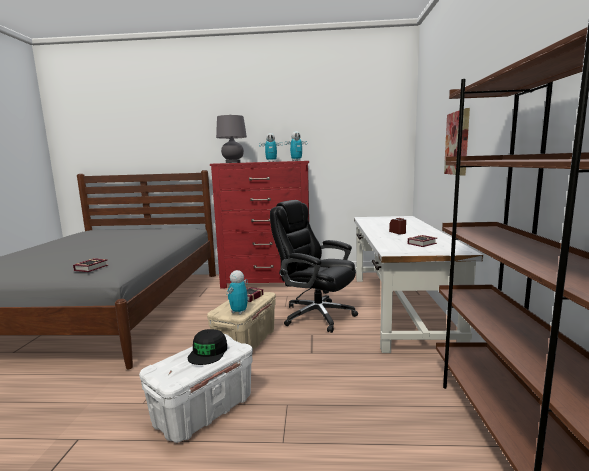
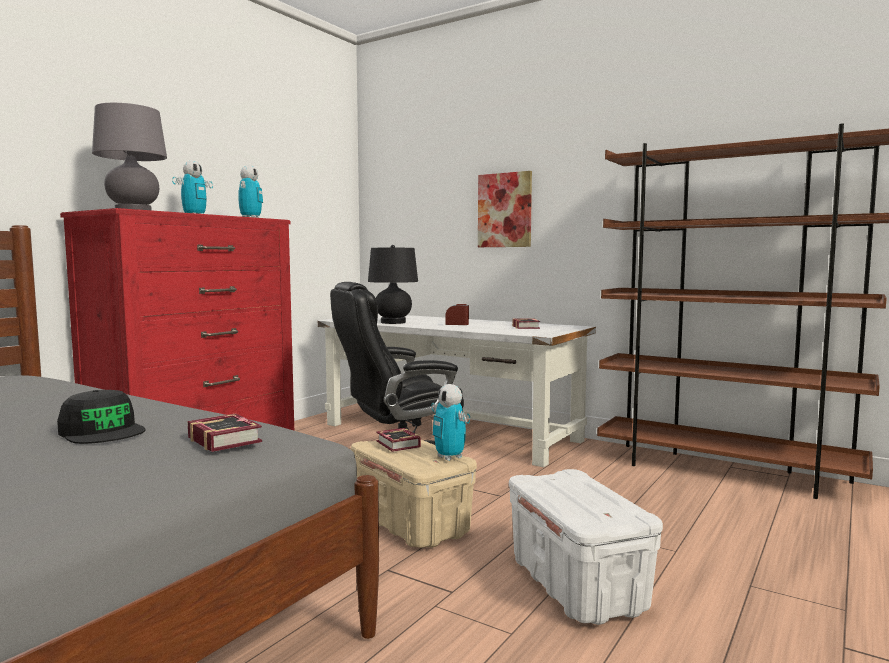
camera: 60 degrees left, 5 degrees down
(208, 352) = (570, 488): black cap -> black cap (102, 431)
(374, 224) = (393, 322): none -> black table lamp

